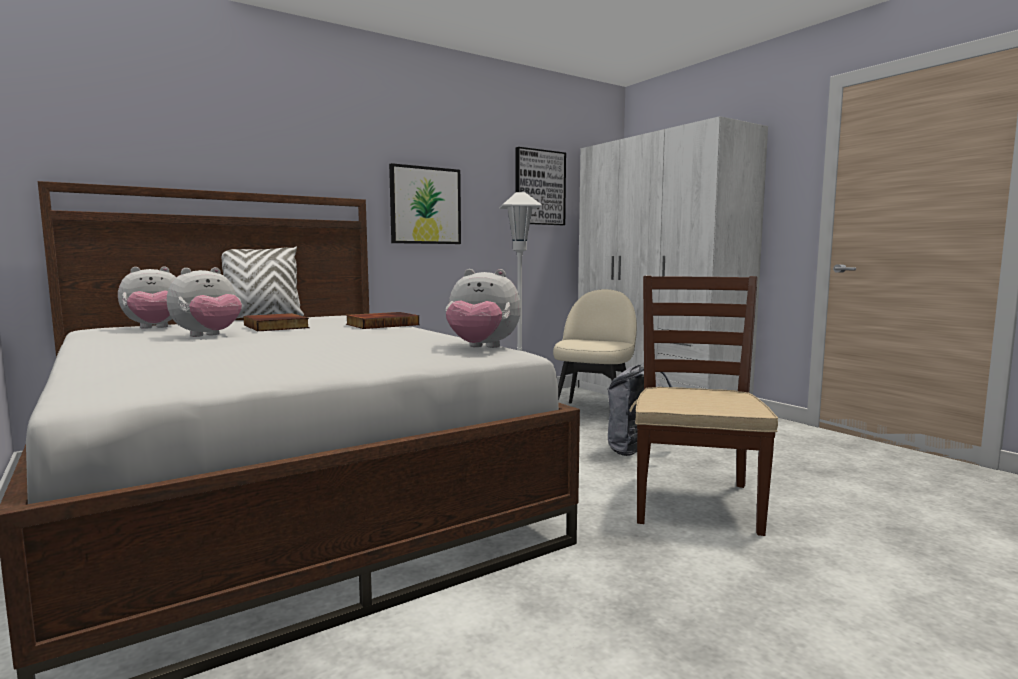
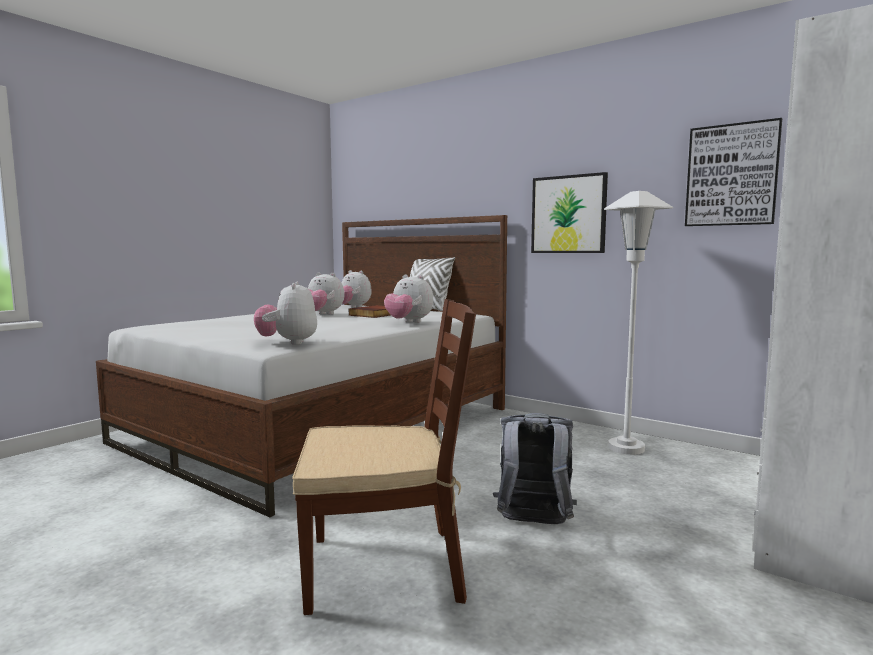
camera: 70 degrees right, 0 degrees up
(382, 324) = (408, 322): book -> plush toy
(594, 411) = (676, 485): beige chair -> none

